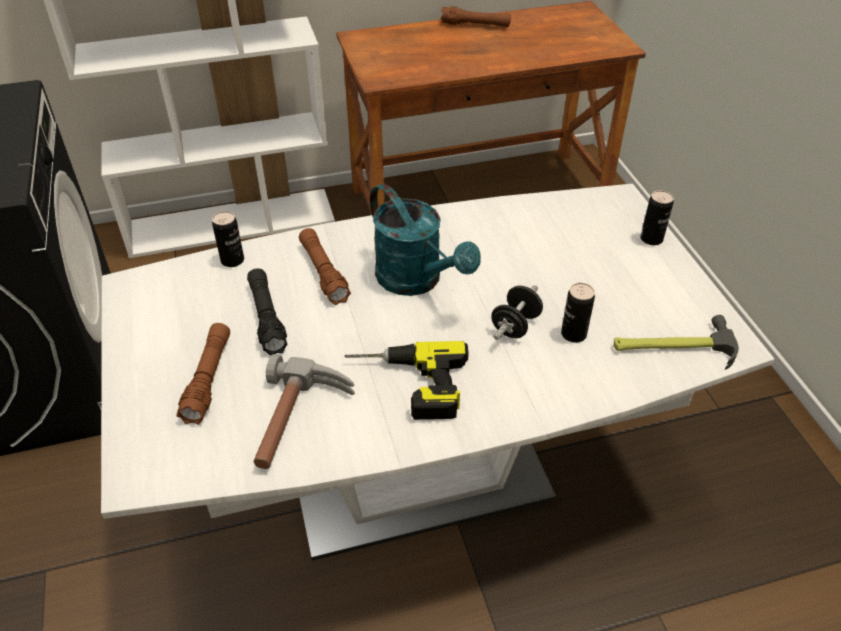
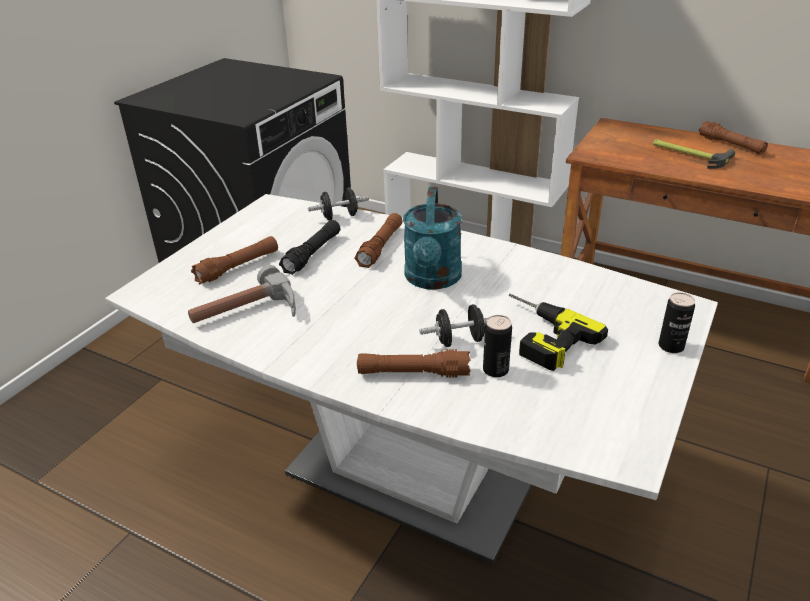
camera: 45 degrees right, 10 degrees down
(232, 260) = (339, 216): can -> black dumbbell
(407, 386) = (333, 332): power drill -> power drill (538, 335)
(522, 379) = (413, 373): none -> brown flashlight
(672, 347) = (567, 425): hammer -> hammer (688, 154)

